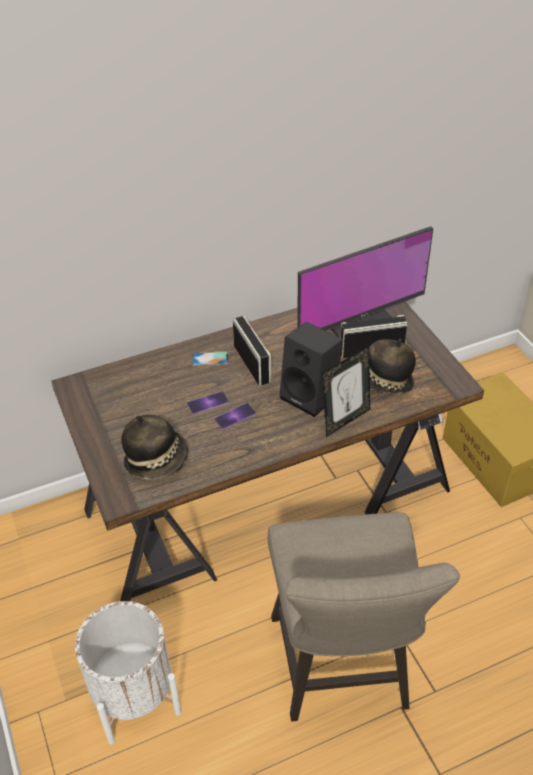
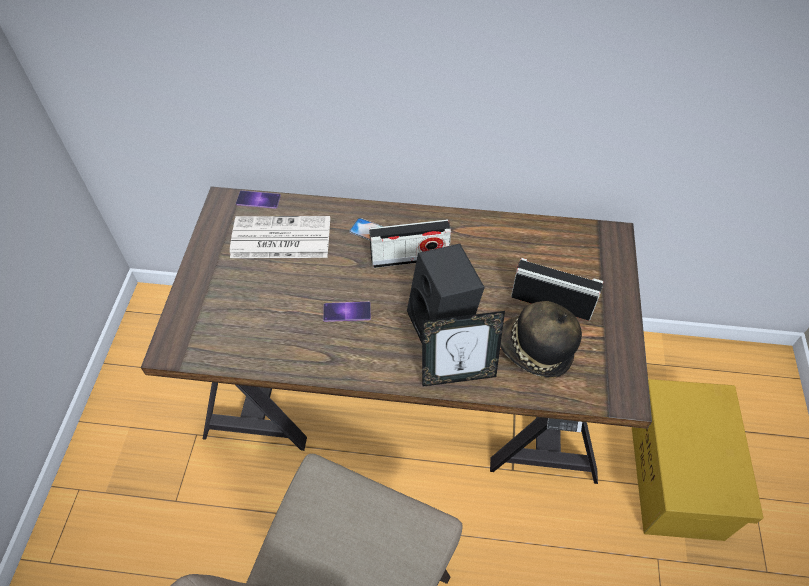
camera: 30 degrees right, 10 degrees up
(134, 696) = (159, 524): white planter -> none
(142, 392) = (279, 239): none -> newspaper
(157, 460) = (236, 323): hat -> none
(208, 403) = (332, 282): phone -> phone (258, 200)
(252, 364) = (409, 258): radio -> radio turned 75 degrees clockwise
(354, 316) = (562, 251): monitor -> none

